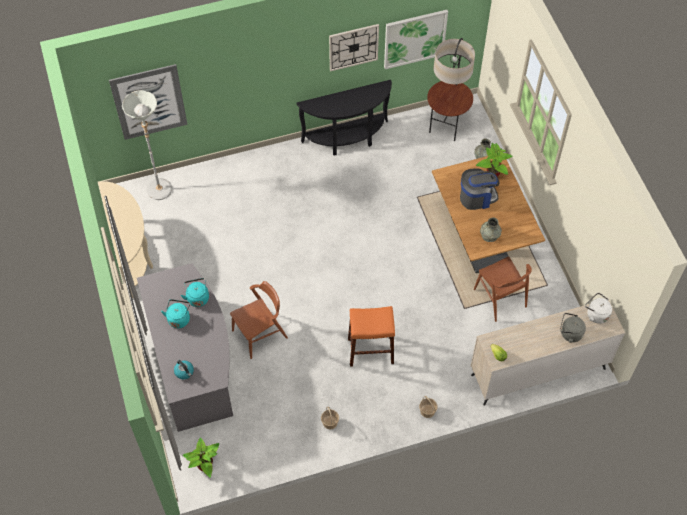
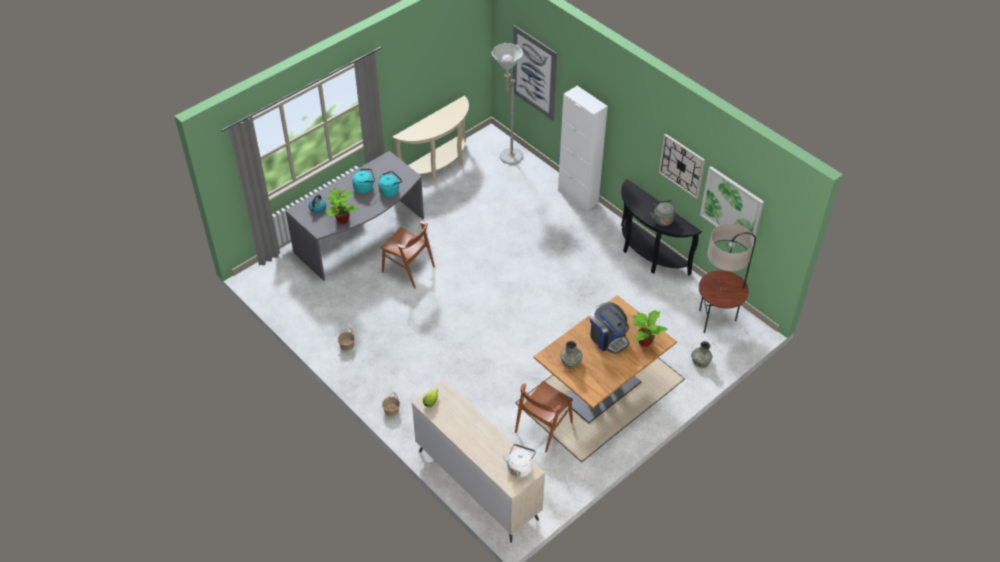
camera: 65 degrees right, 10 degrees down
(205, 466) = (270, 280): potted plant -> potted plant (342, 219)
(246, 159) = (578, 196): none -> white cabinet
(370, 351) = (432, 348): orange stool -> none
(569, 333) = (485, 451): grey kettle -> grey kettle (662, 219)

